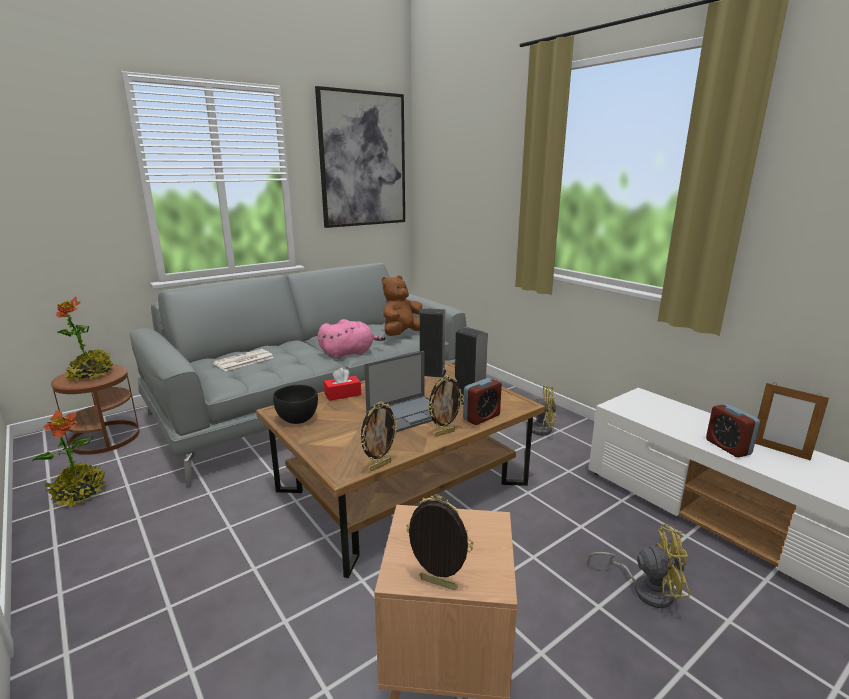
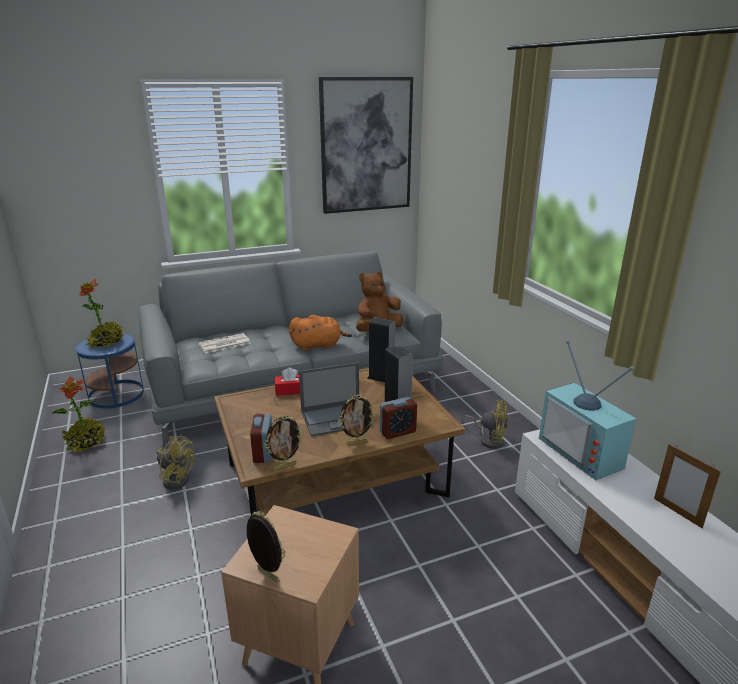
camera: 15 degrees right, 5 degrees up
(105, 438) = (116, 394): brown side table -> blue side table
(297, 419) = (242, 411): black bowl -> none
(349, 353) = (318, 345): pink plush toy -> orange plush toy
(645, 588) = (505, 614): yellow fan -> yellow fan (176, 478)
(662, 413) = (584, 452): none -> television
(728, 447) = (624, 499): alarm clock -> alarm clock (263, 453)

